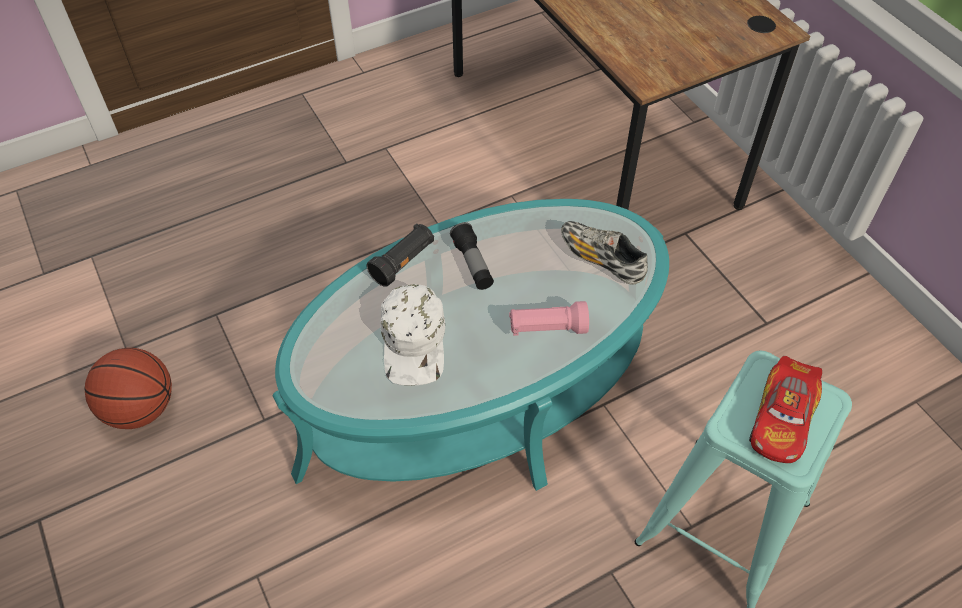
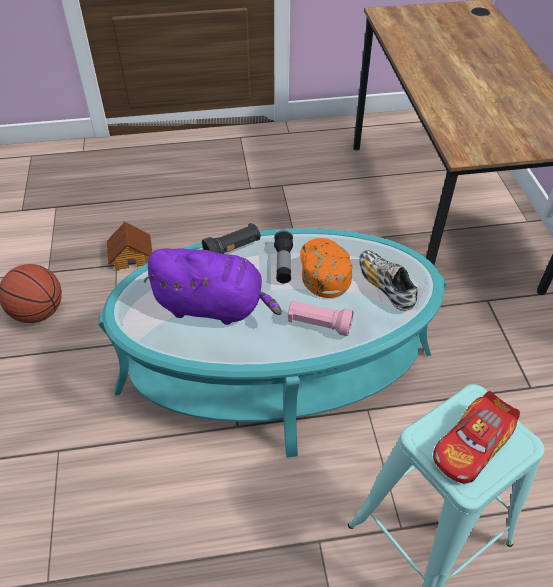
camera: 20 degrees right, 5 degrees down
(231, 297) = (132, 256): none -> toy house
(414, 342) = (213, 306): white cap -> purple plush toy
(522, 257) = (323, 269): none -> orange cap

